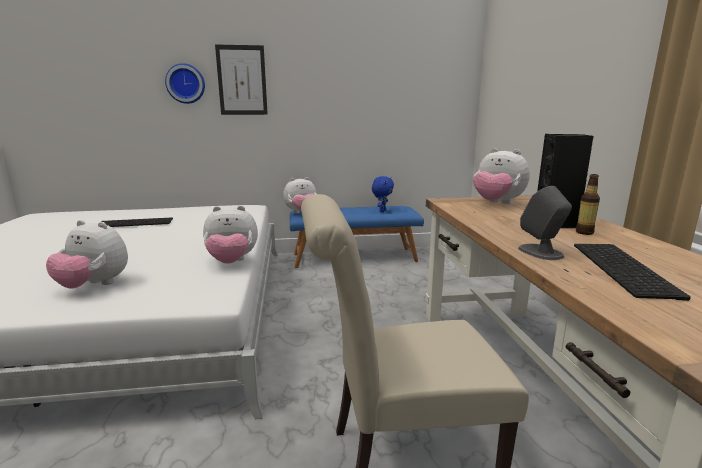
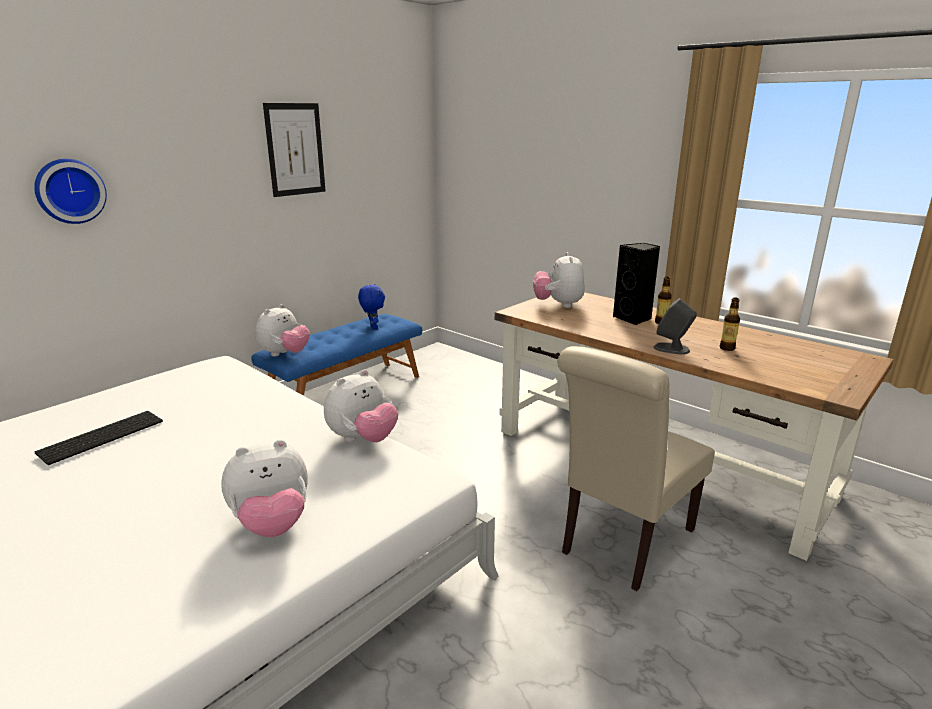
camera: 40 degrees left, 5 degrees up
(242, 80) = (161, 177): picture -> picture (295, 149)
(497, 203) = (558, 305): plush toy -> plush toy turned 90 degrees clockwise
(626, 269) = (727, 348): keyboard -> bottle

